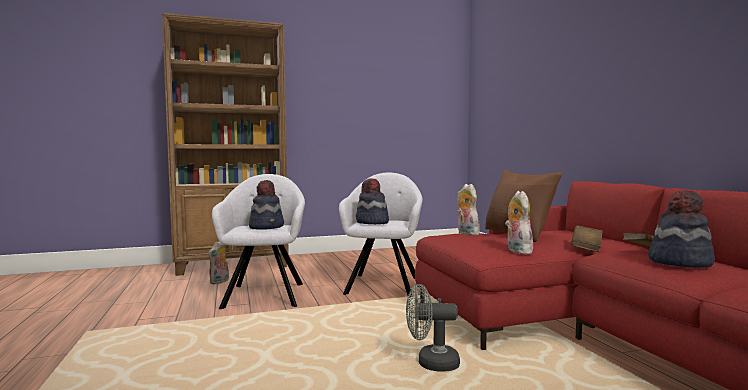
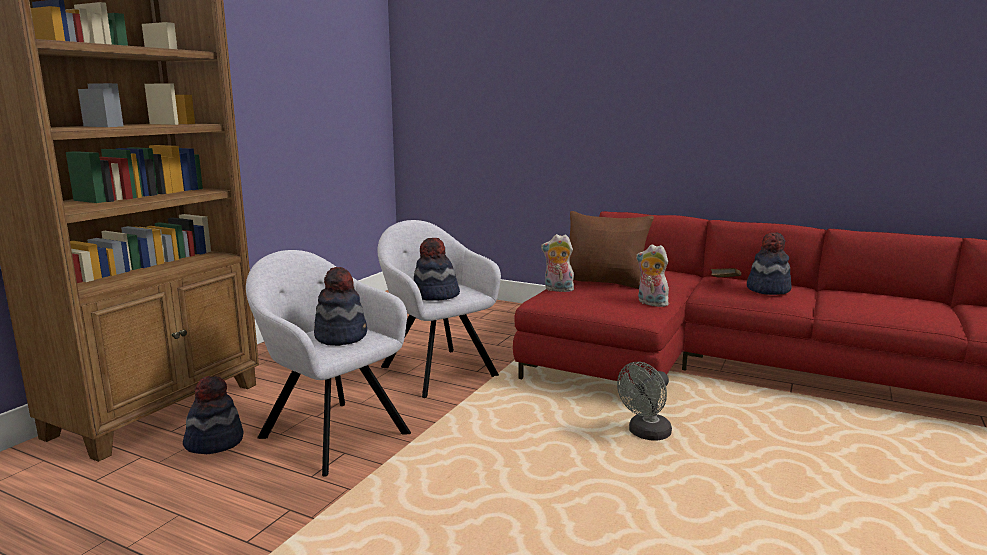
camera: 45 degrees left, 10 degrees up
(220, 282) = (214, 442): plush toy -> hat
(586, 247) = (680, 286): brown book -> none

